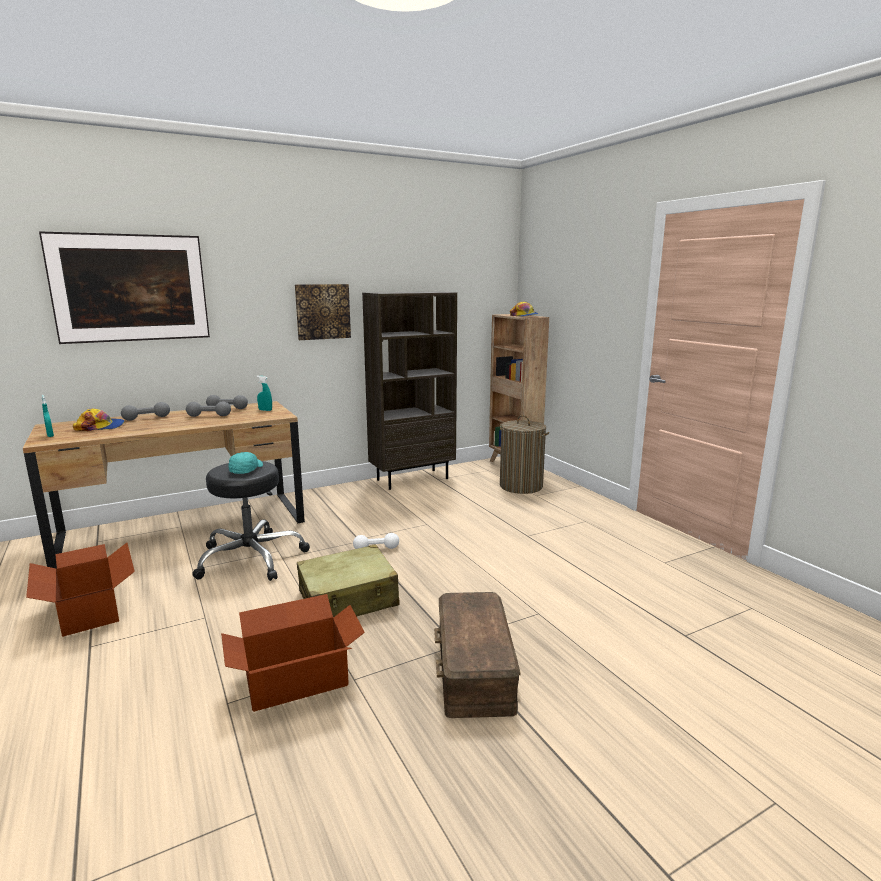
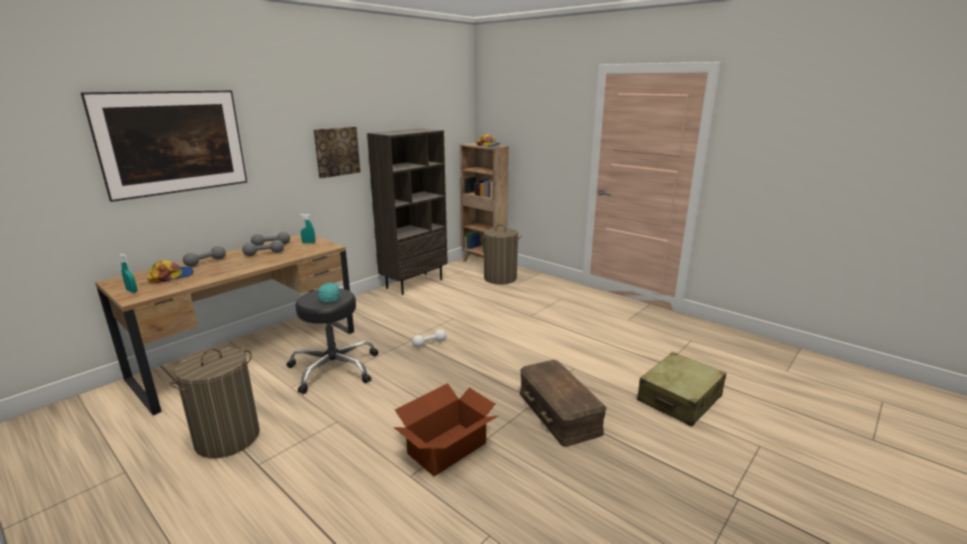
camera: 20 degrees left, 5 degrees up
(88, 611) = (227, 438): cardboard box -> laundry basket
(348, 599) = (438, 385): beige suitcase -> beige suitcase (679, 399)

